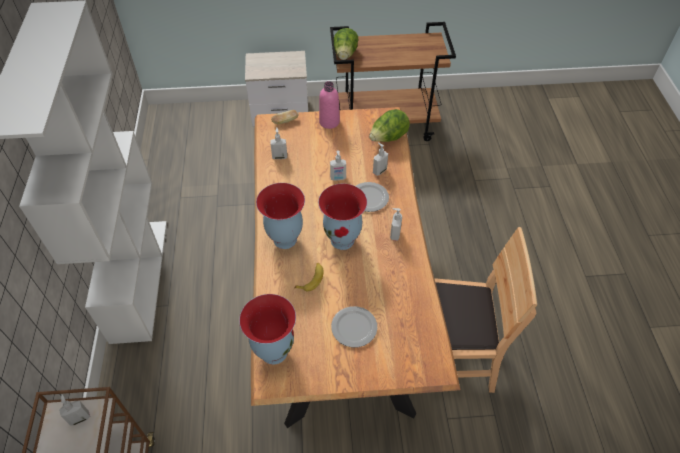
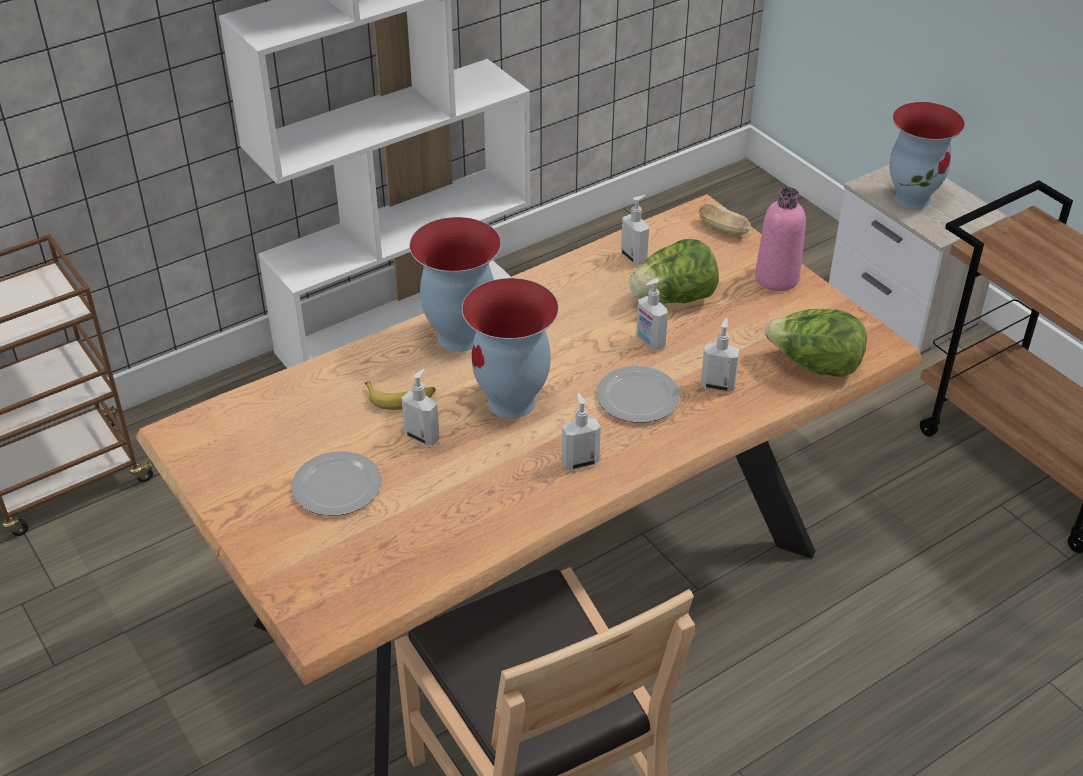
camera: 60 degrees right, 10 degrees down
(79, 418) = (46, 299): soap dispenser -> soap dispenser (422, 436)
(273, 351) = (235, 413): vase -> vase (912, 198)
(345, 55) = (1002, 238): lettuce -> lettuce (674, 299)

